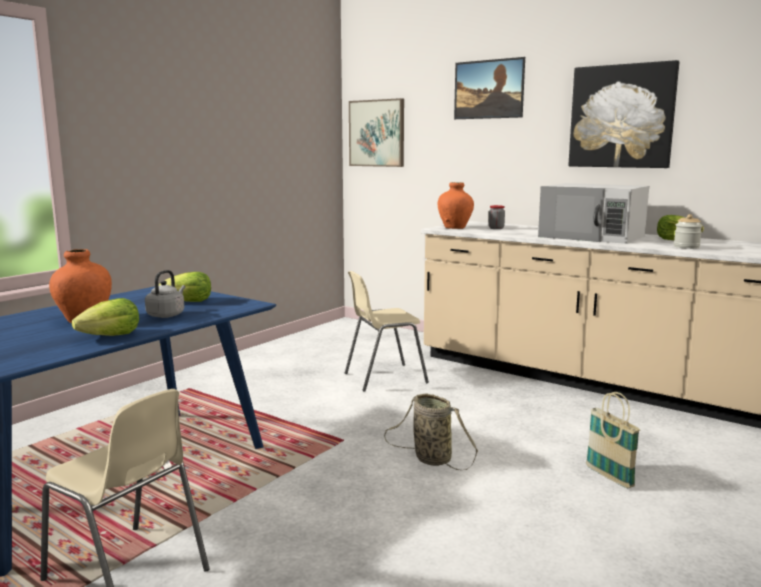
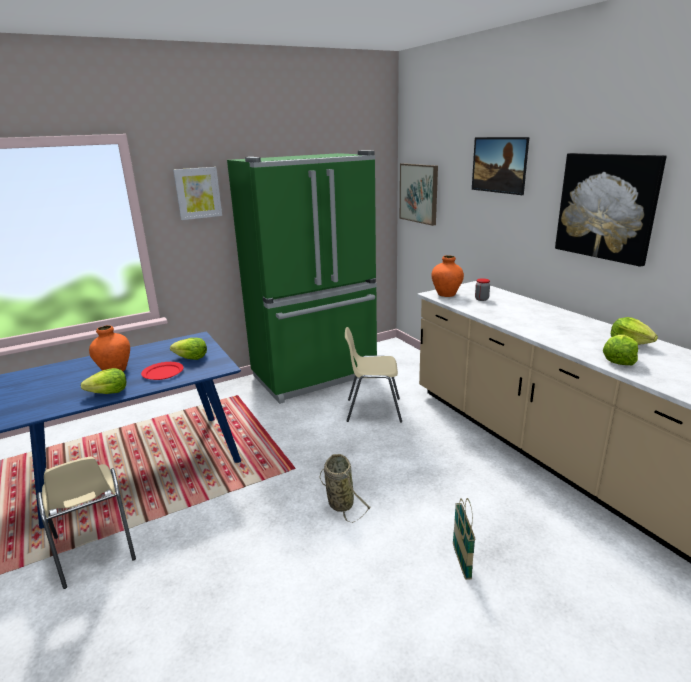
camera: 25 degrees right, 10 degrees up
(131, 104) = (198, 193): none -> picture
(167, 315) = (163, 372): grey kettle -> red plate
(281, 359) = (316, 376): none -> green fridge
(592, 236) = (551, 325): white microwave -> none
(686, 247) = (618, 360): jar -> lettuce

